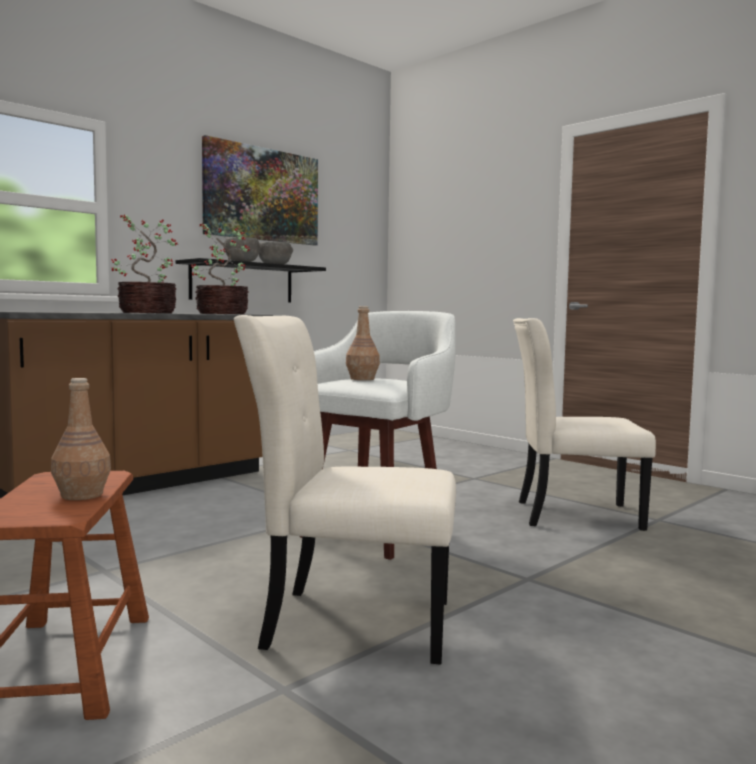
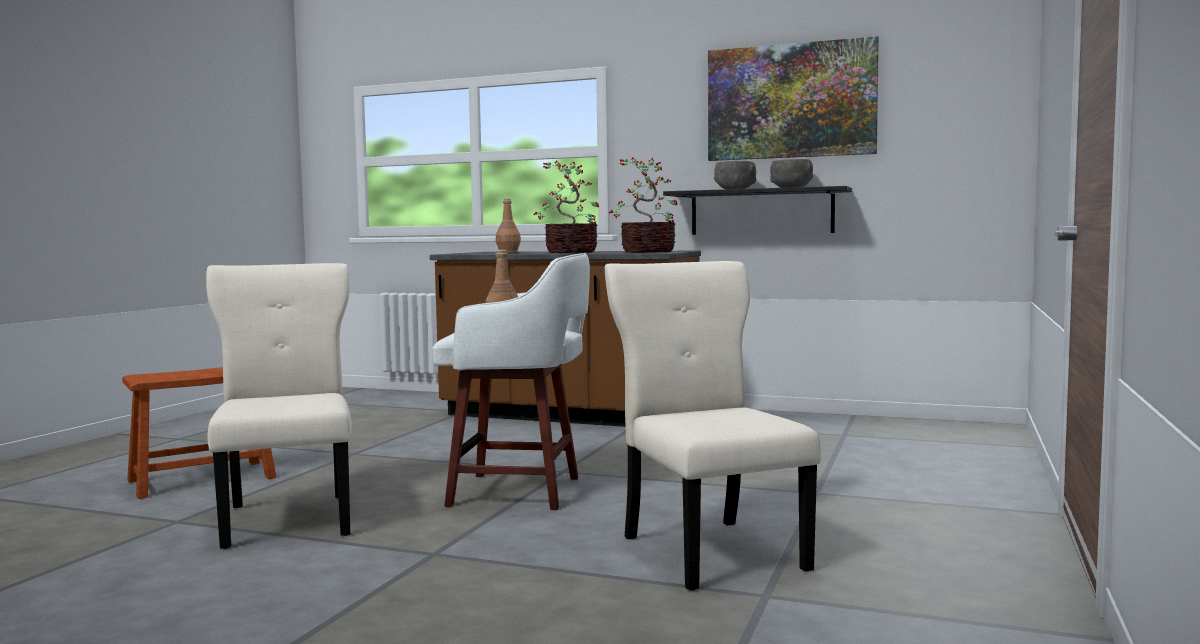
camera: 65 degrees right, 0 degrees up
(82, 495) = (196, 375): brown bottle -> brown bottle (508, 252)

